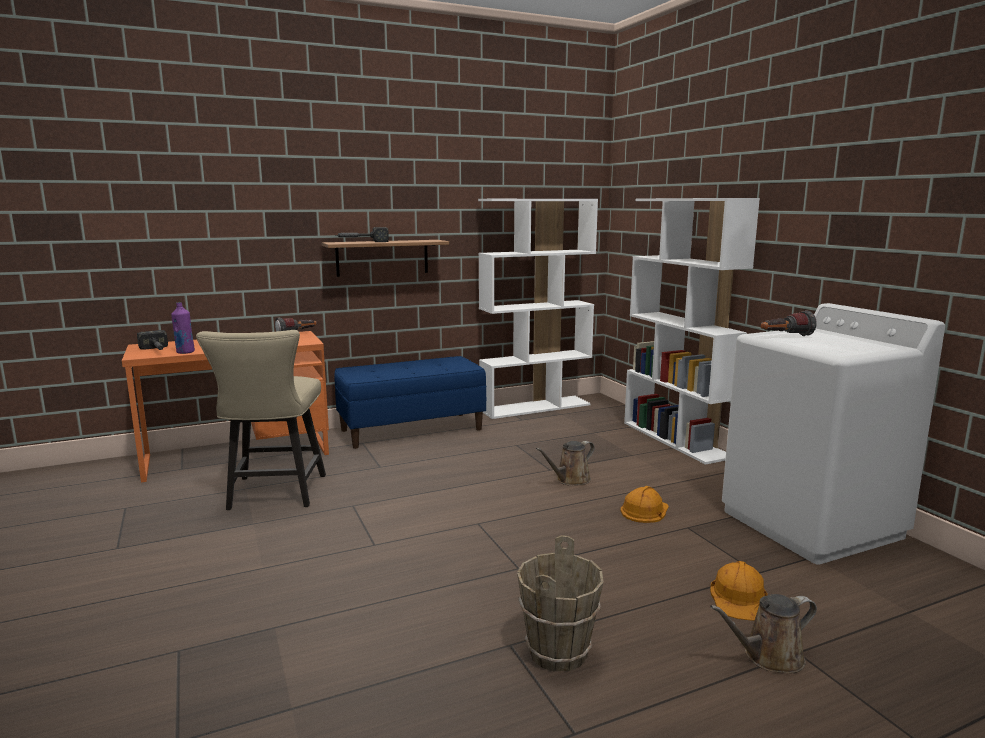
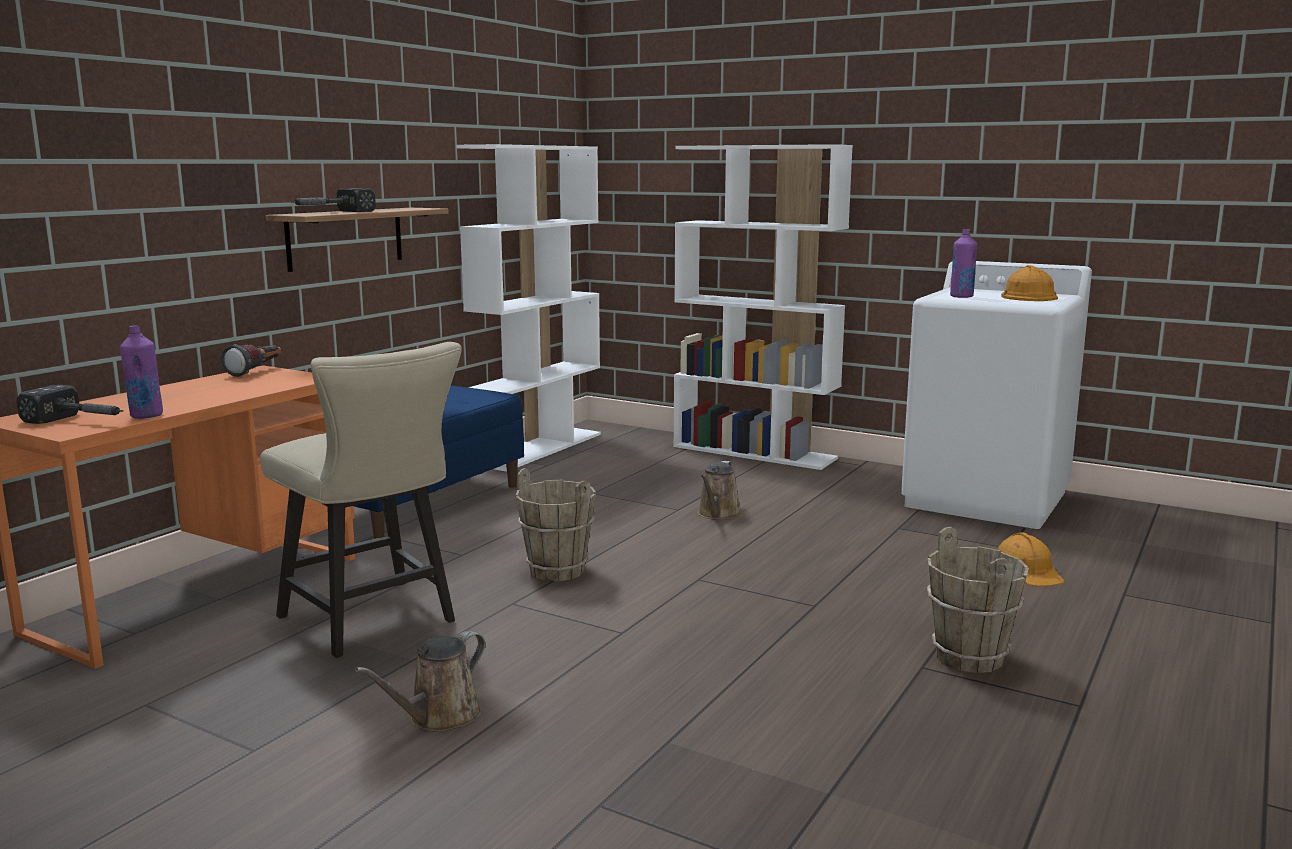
camera: 35 degrees left, 0 degrees up
(410, 491) = (557, 570): none -> brown bucket
(644, 510) = (838, 523): orange hard hat -> orange hard hat (1026, 296)
(768, 657) = (1112, 604): brown watering can -> brown watering can (439, 717)
(784, 337) = (961, 296): flashlight -> purple bottle

